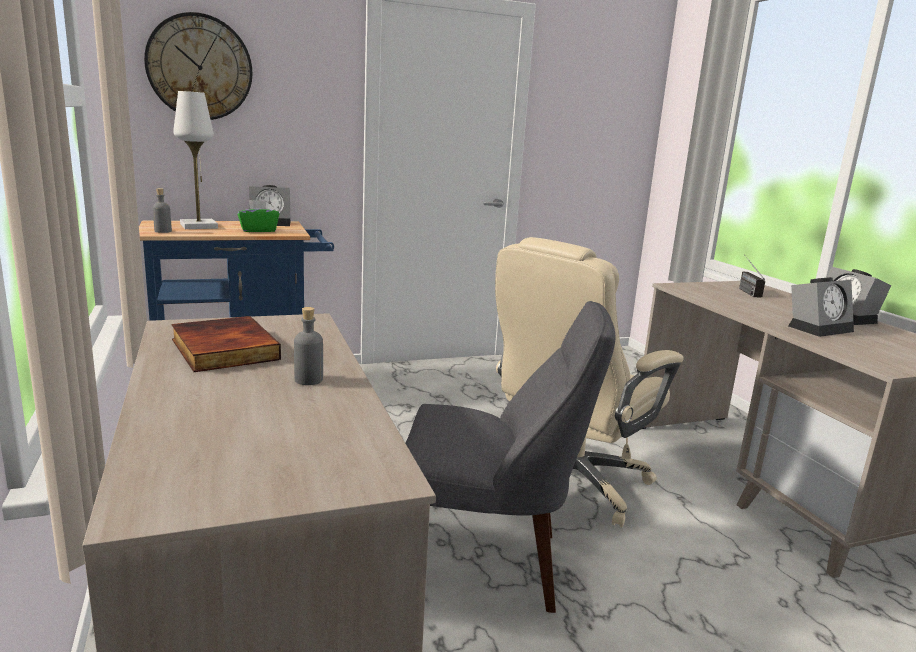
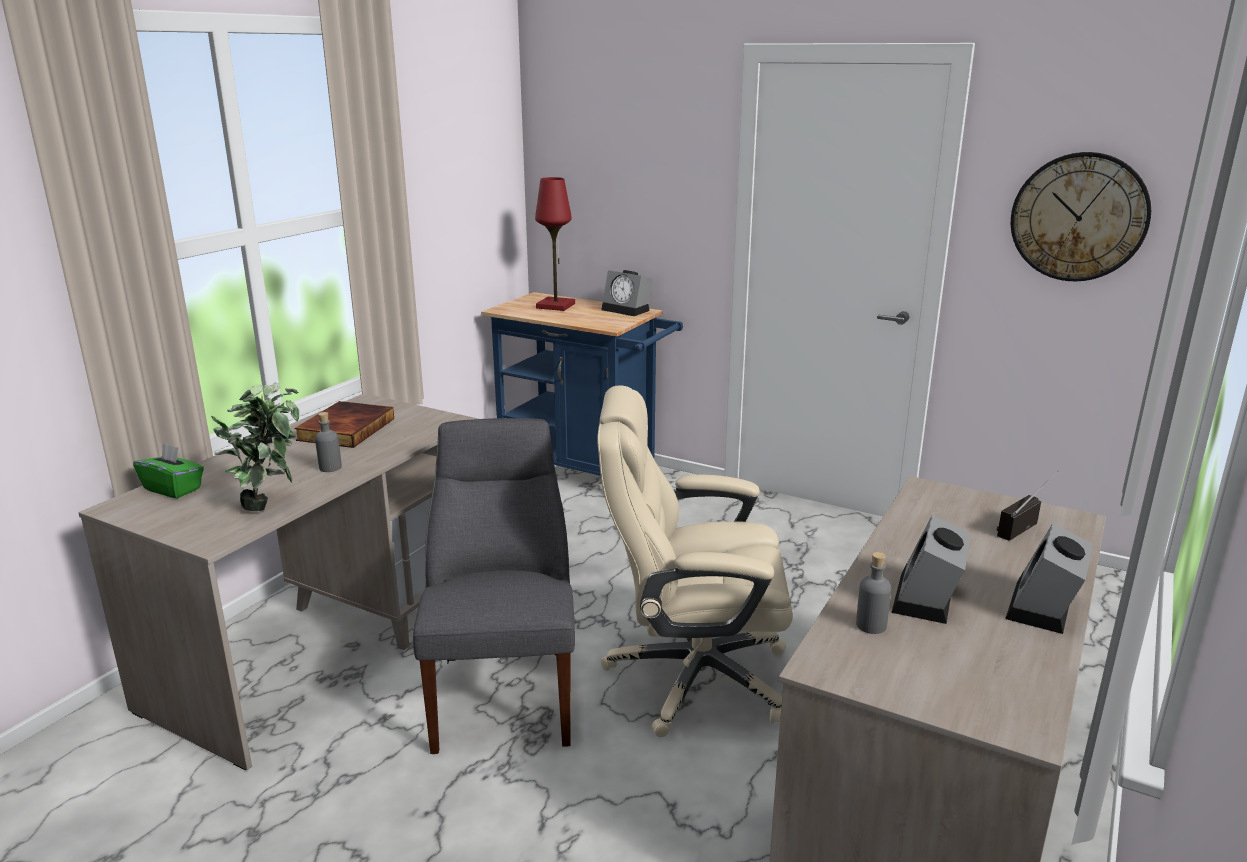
camera: 50 degrees right, 5 degrees up
(163, 231) = (513, 308): grey bottle -> grey bottle (871, 625)
(199, 67) = (583, 149): wall clock -> wall clock (1079, 217)
(199, 226) = (556, 306): white table lamp -> red table lamp
(258, 230) = (590, 318): green tissue box -> green tissue box (173, 489)
(344, 426) = (270, 504): none -> potted plant
(487, 562) = (504, 692): grey chair -> grey chair turned 150 degrees counterclockwise
(819, 328) = (927, 600): alarm clock -> alarm clock turned 90 degrees clockwise

